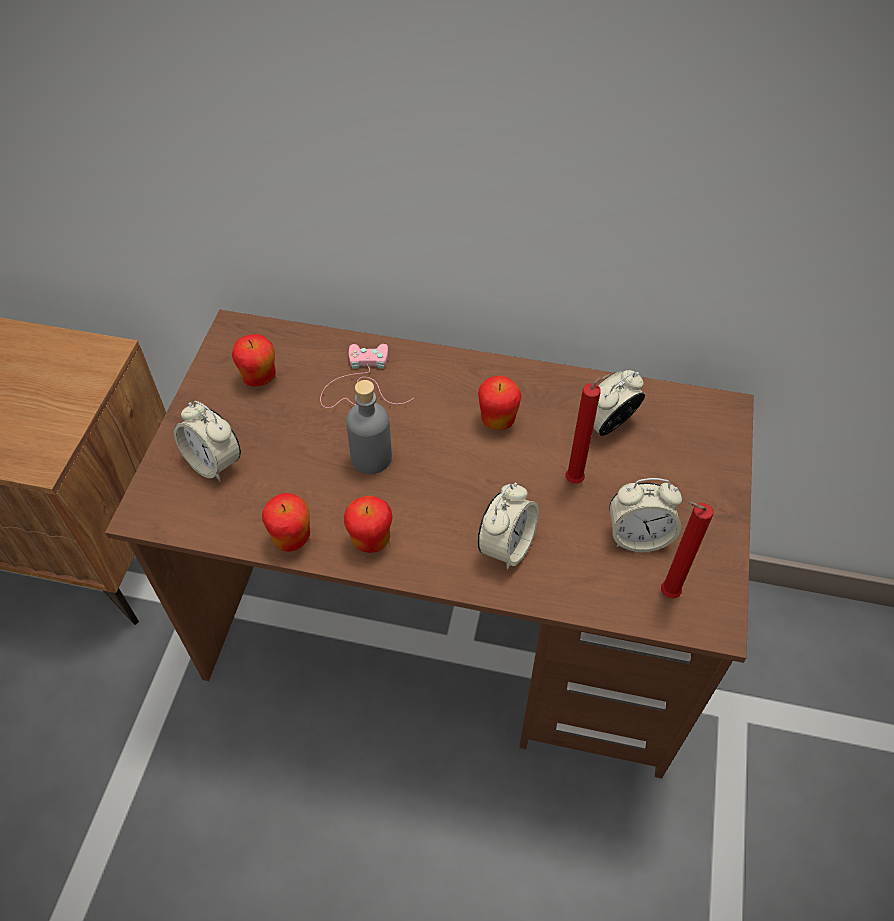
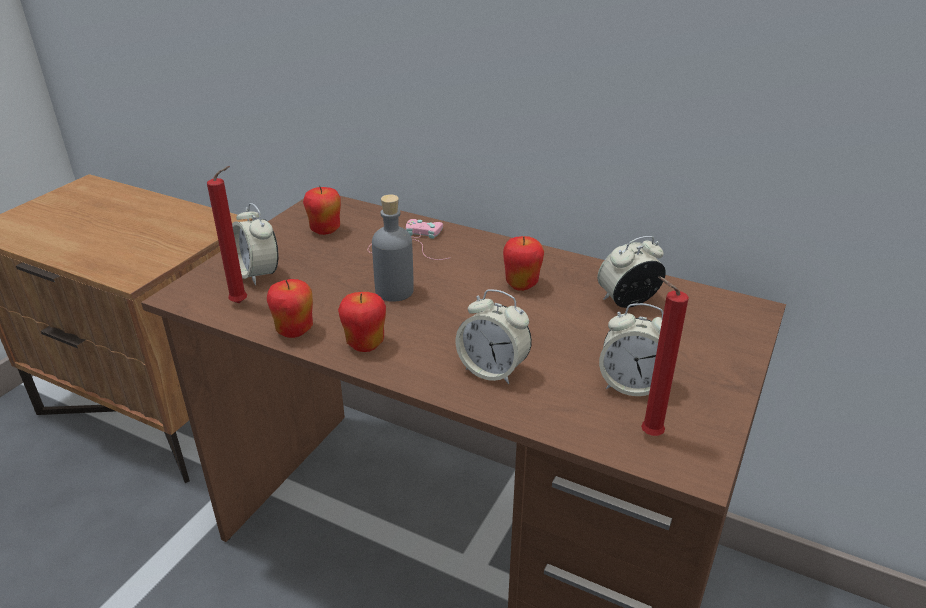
camera: 15 degrees right, 20 degrees down
(506, 546) = (493, 370): alarm clock -> alarm clock turned 75 degrees clockwise
(577, 480) = (583, 335): red candle -> red candle (242, 303)

